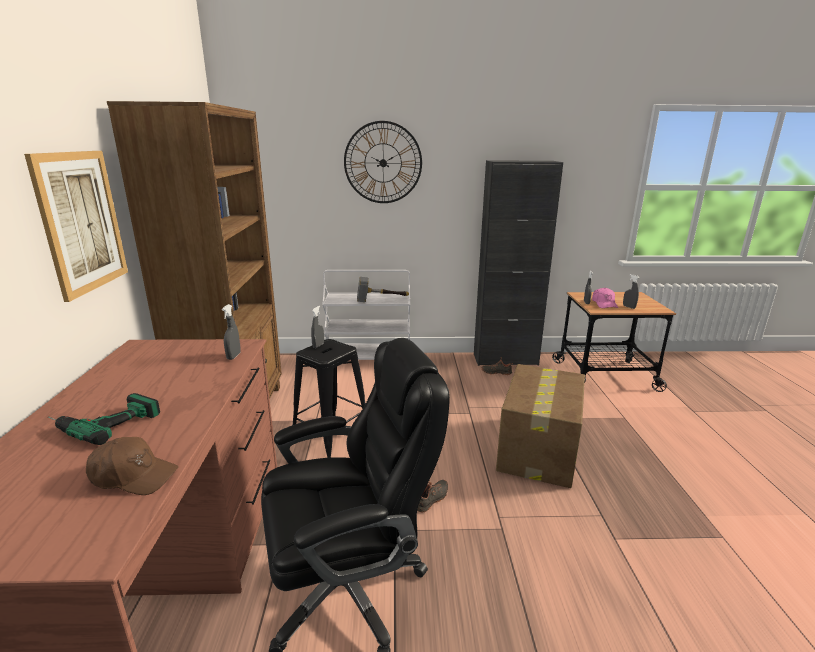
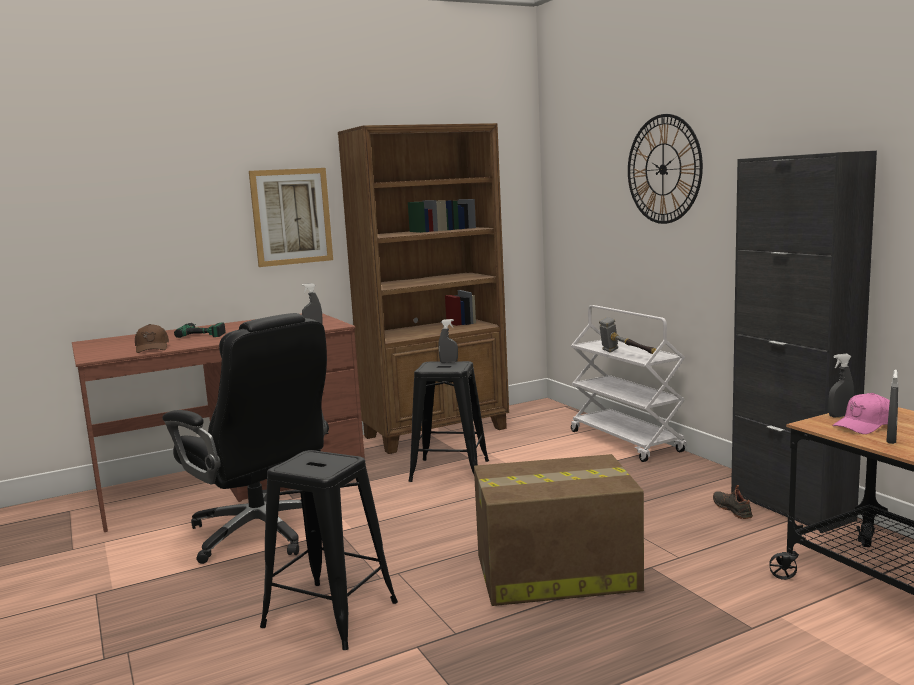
camera: 65 degrees right, 10 degrees down
(432, 500) = (395, 536): black shoe -> none
(551, 574) = (331, 614): none -> black stool

